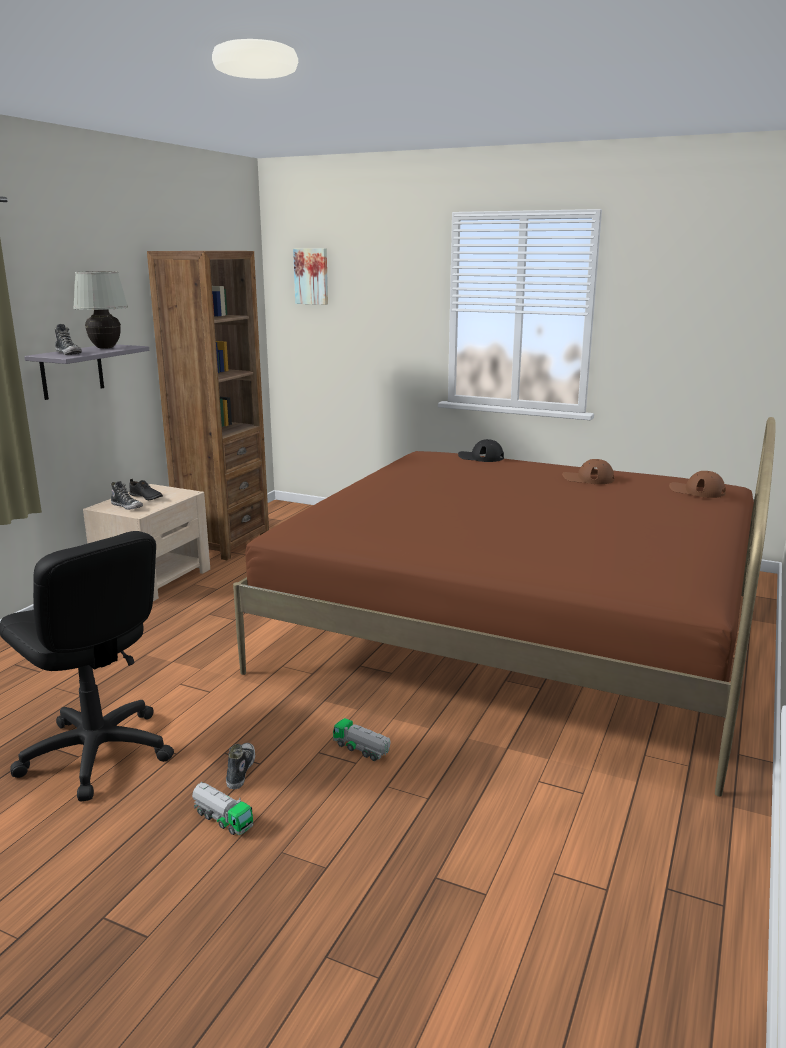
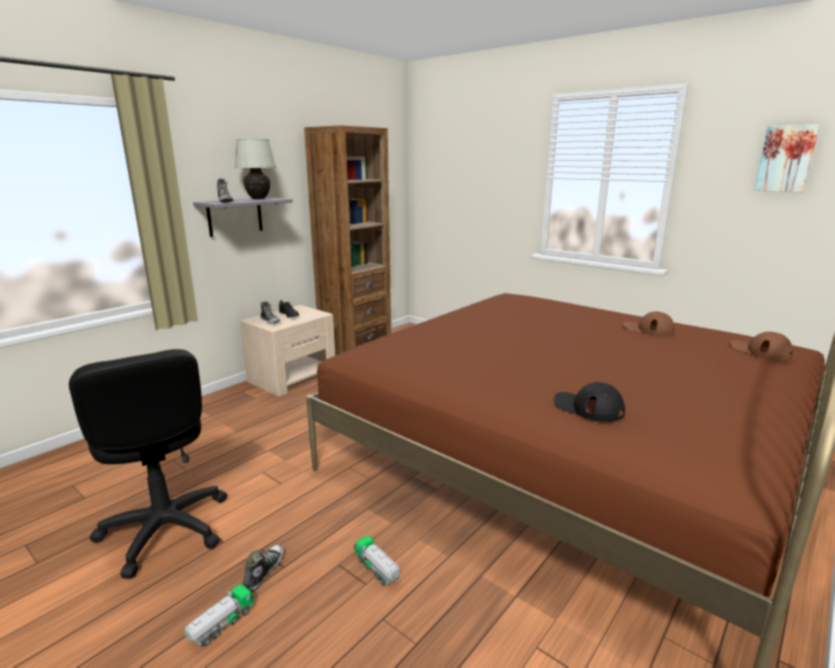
camera: 15 degrees right, 0 degrees up
(222, 819) = (222, 625): toy truck -> toy truck turned 105 degrees counterclockwise
(312, 276) = (441, 152): picture -> picture (786, 159)
(480, 457) = (555, 302): black cap -> black cap (588, 407)

